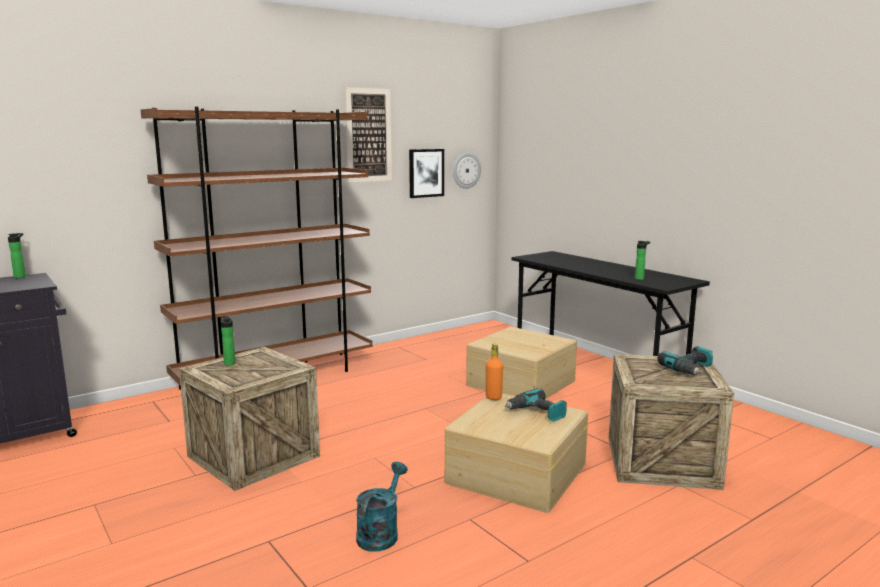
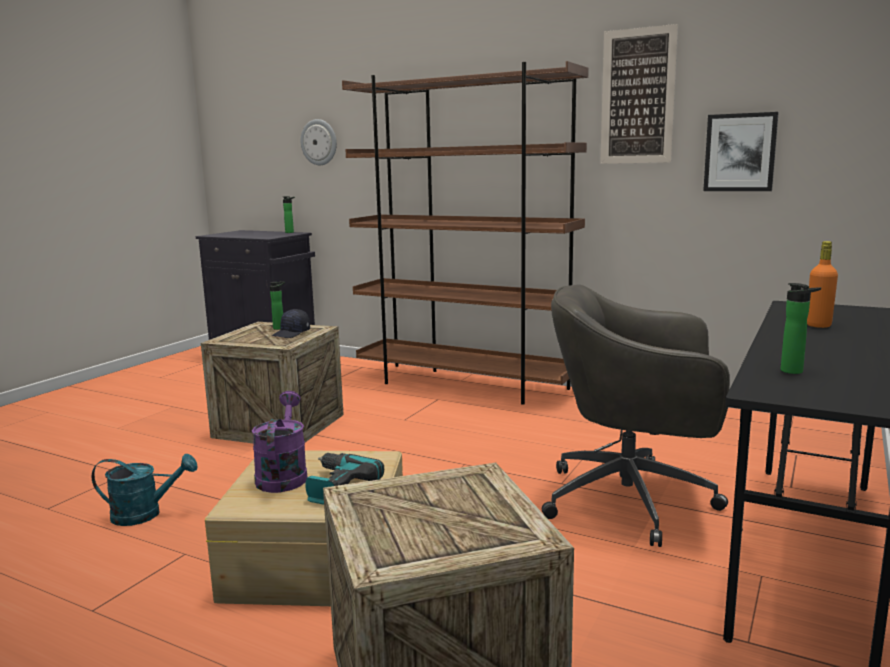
camera: 65 degrees right, 0 degrees up
(260, 361) = (291, 333): none -> black cap
(466, 170) = (832, 149): wall clock -> wall clock (319, 142)
(493, 397) = (373, 454): orange bottle -> orange bottle (818, 325)
(503, 424) = (283, 475): none -> purple watering can
(520, 382) = (633, 501): beige storage box -> grey office chair
(690, 369) = (467, 533): power drill -> none

